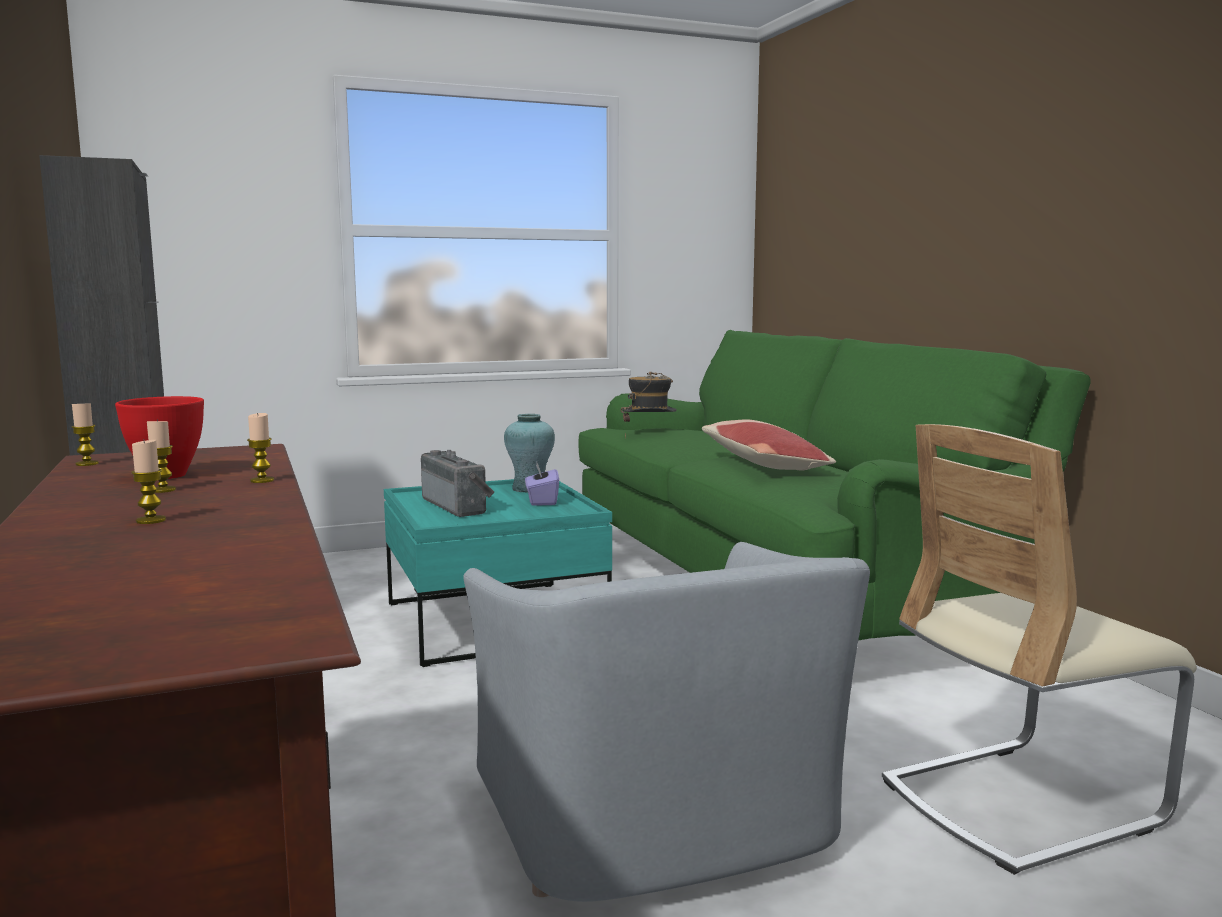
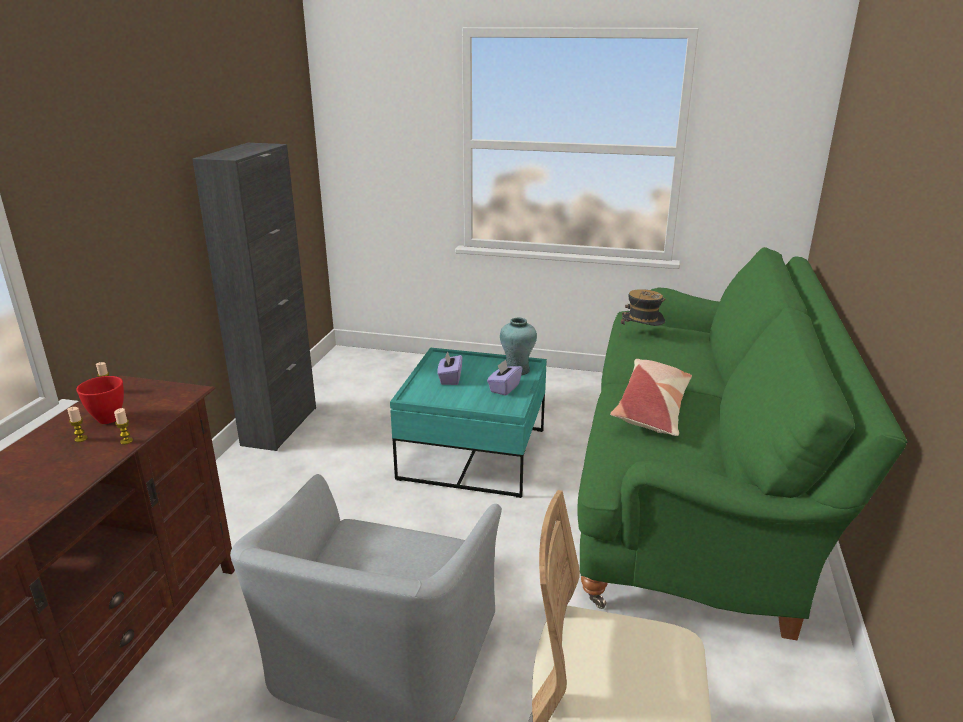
camera: 35 degrees right, 15 degrees up
(151, 520) = (27, 476): candle -> none
(458, 506) = (450, 379): radio -> purple tissue box

